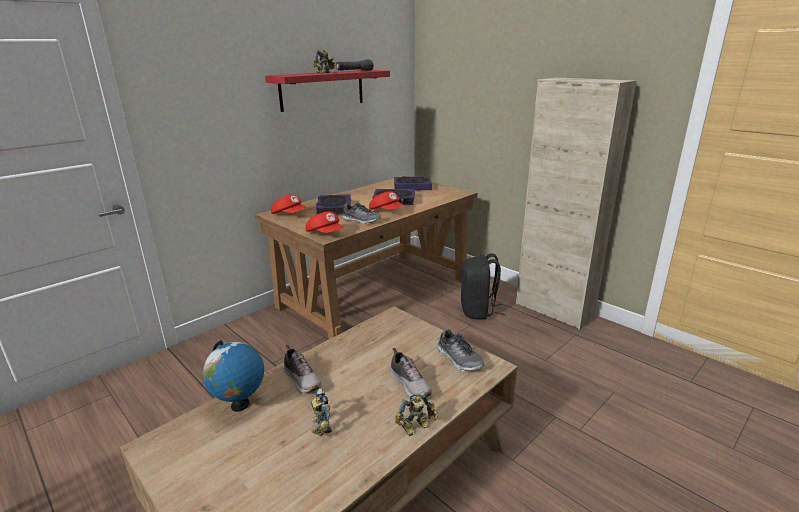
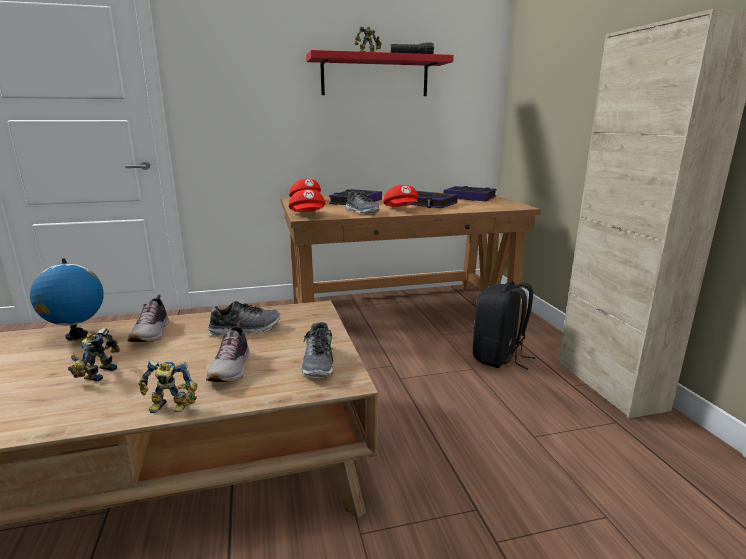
camera: 30 degrees right, 5 degrees down
(371, 351) = (245, 329): none -> shoe

